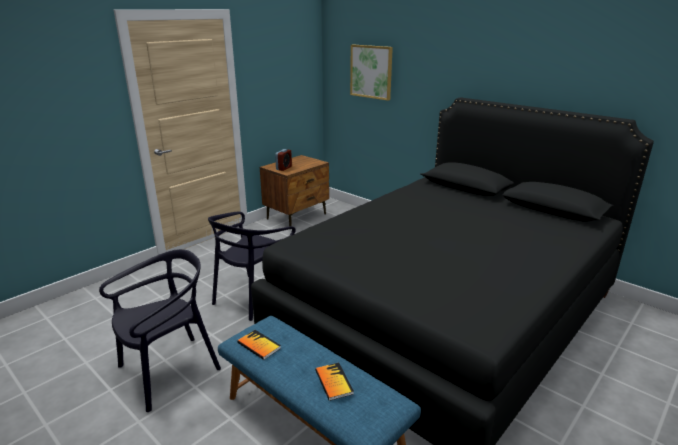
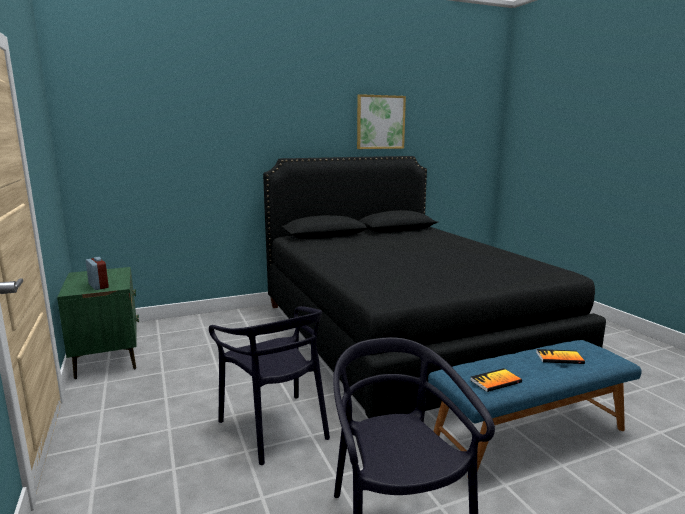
camera: 65 degrees left, 10 degrees down
(297, 216) = (108, 357): brown nightstand -> green nightstand
(371, 72) = (152, 145): picture -> picture (380, 122)

